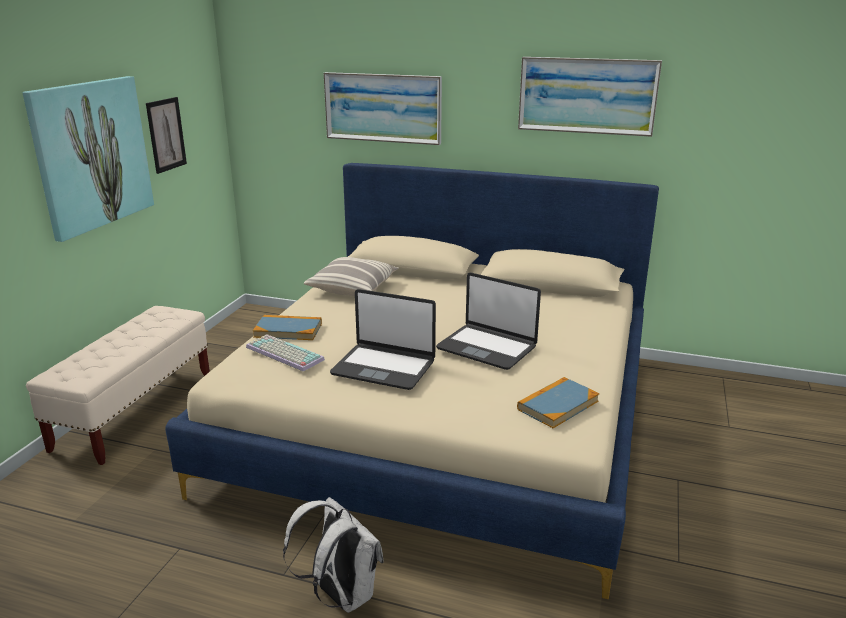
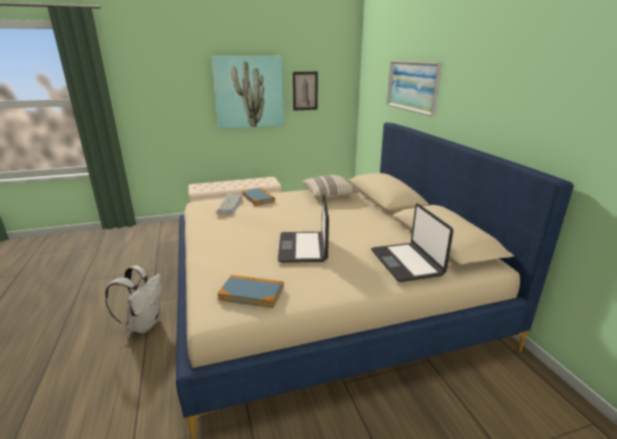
camera: 55 degrees right, 0 degrees up
(384, 367) = (241, 228): laptop -> laptop (407, 262)
(587, 95) = (530, 80): picture -> none

